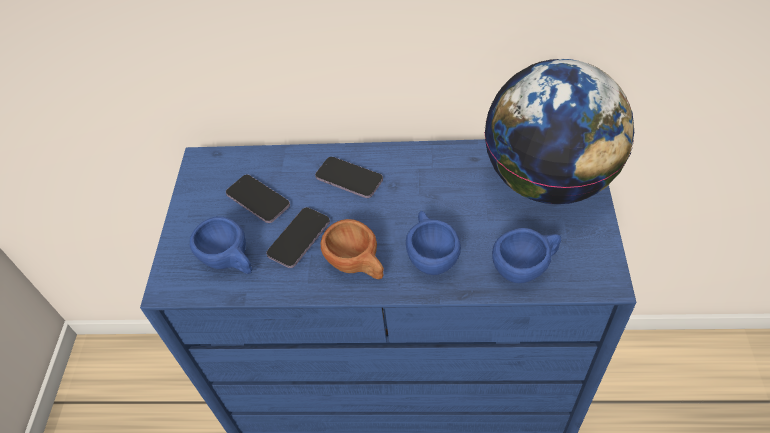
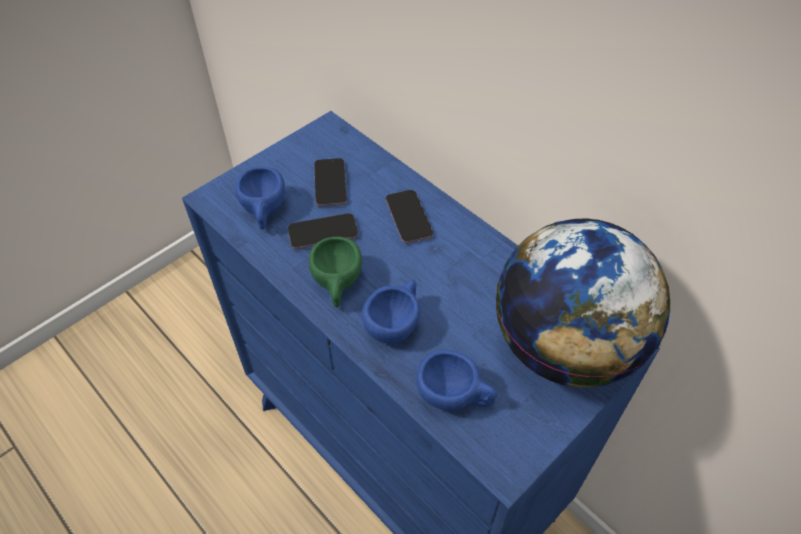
camera: 40 degrees right, 0 degrees up
(357, 265) = (337, 285): brown cup -> green cup

